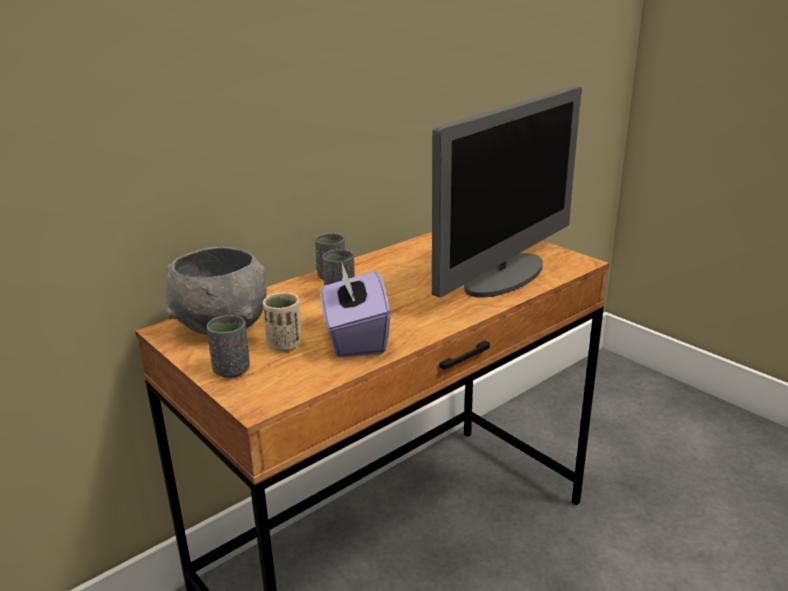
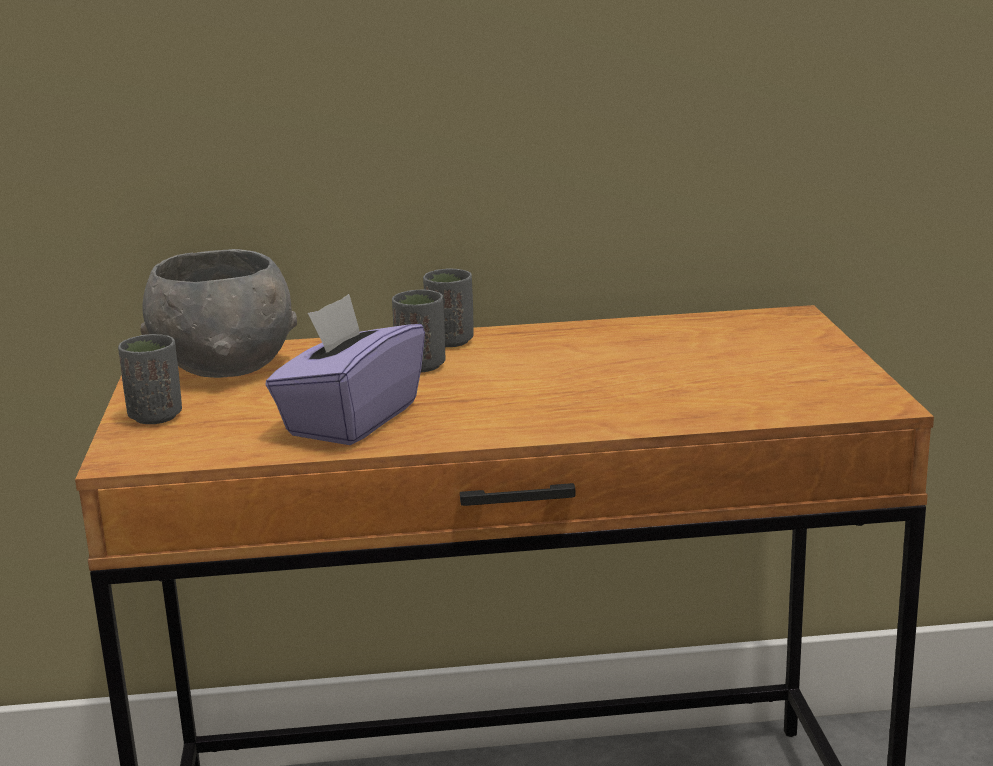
camera: 35 degrees right, 5 degrees down
(285, 345) = (257, 405): beige cup -> none
(505, 276) = (706, 394): monitor -> none

